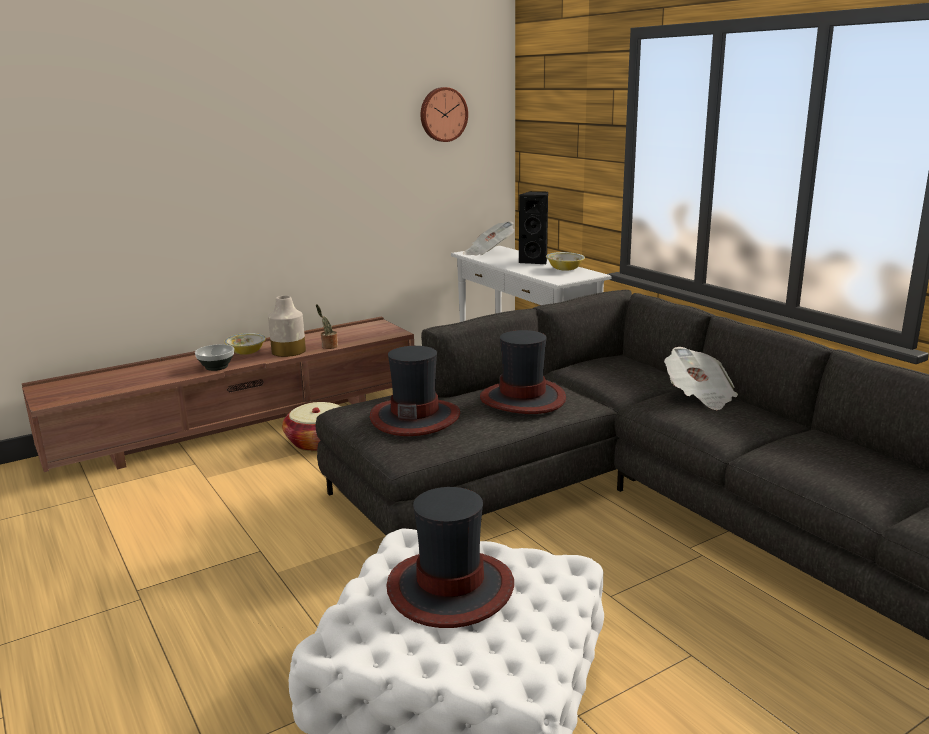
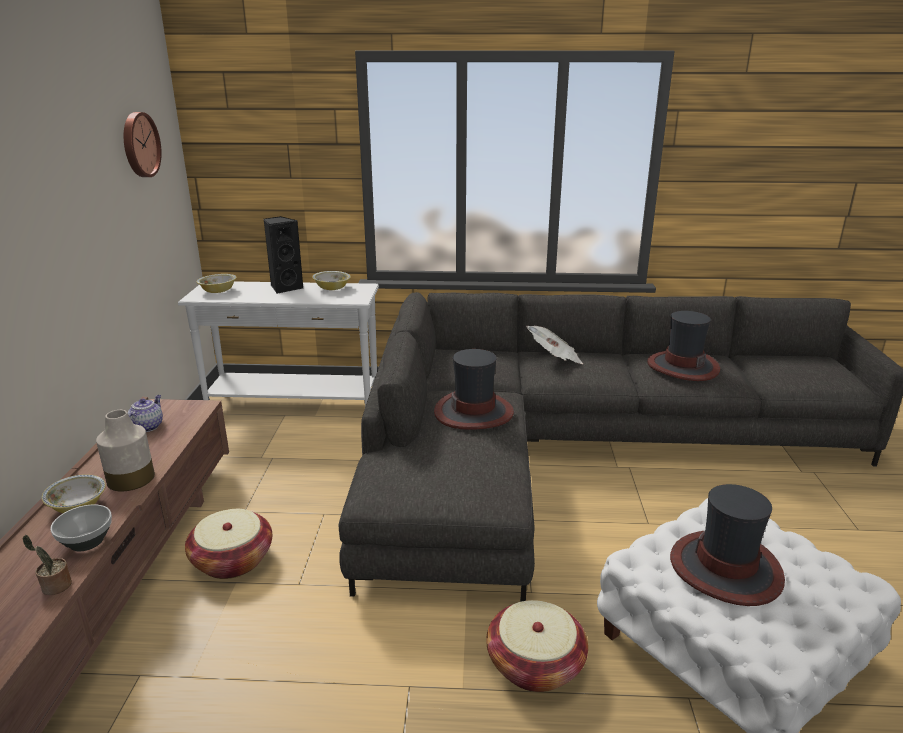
camera: 55 degrees left, 5 degrees up
(328, 346) = (165, 452): potted plant -> potted plant (55, 587)
(331, 595) = (535, 664): none -> basket
(350, 332) = (147, 426): none -> teapot
(415, 417) = (448, 469): hat -> hat (682, 366)
(488, 253) = (218, 291): newspaper -> bowl

